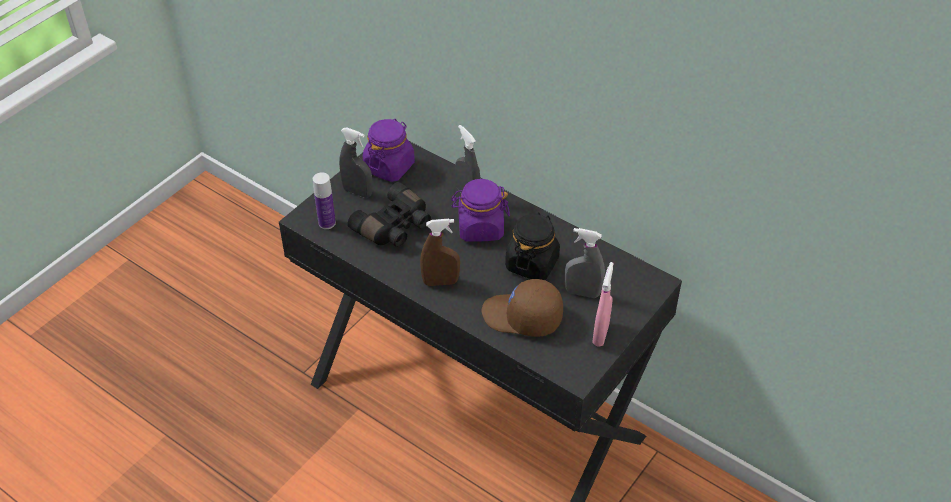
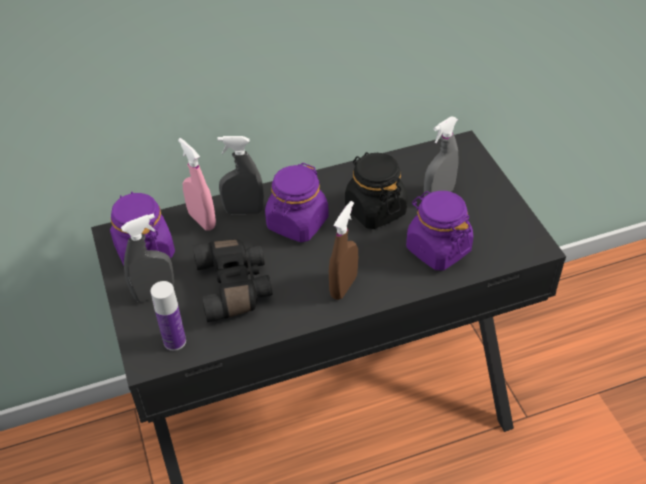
camera: 55 degrees left, 0 degrees up
(522, 317) = (437, 249): brown cap -> purple jar
(600, 334) = (497, 207): pink spray bottle -> pink spray bottle (202, 220)

